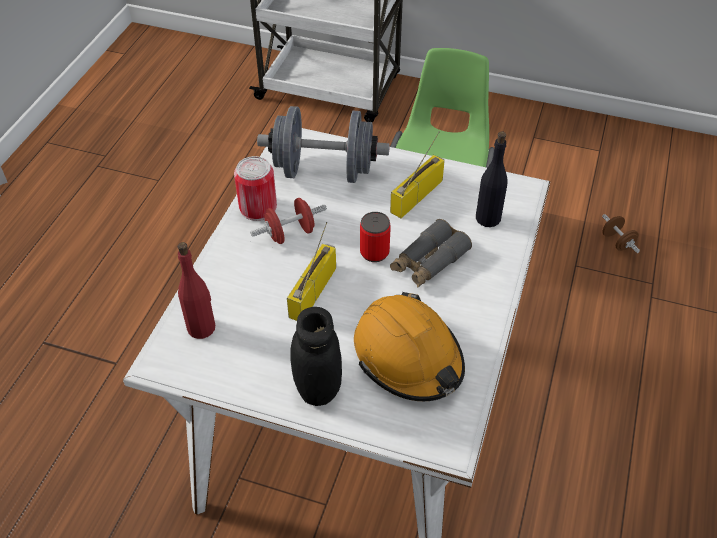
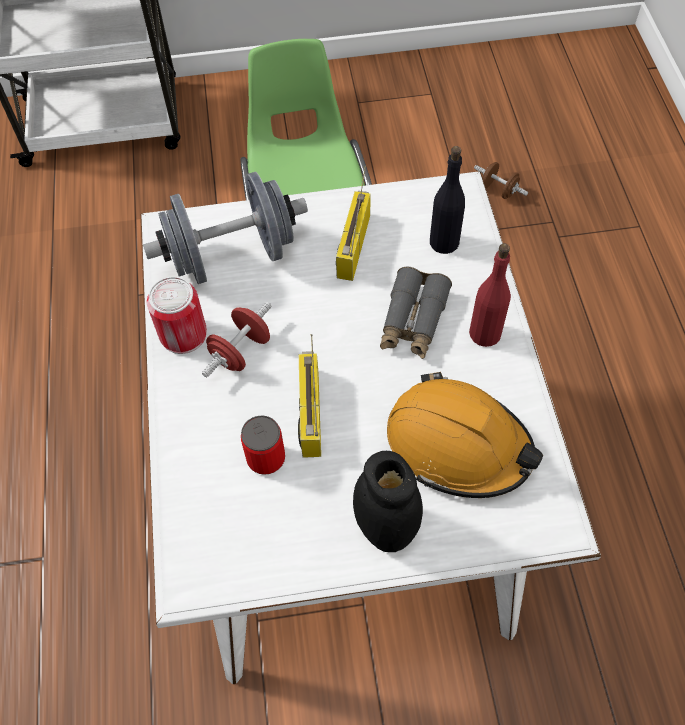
camera: 25 degrees left, 10 degrees up
(202, 327) = (210, 515): red bottle -> red bottle (485, 333)
(374, 252) = (348, 335): can -> can (266, 458)

